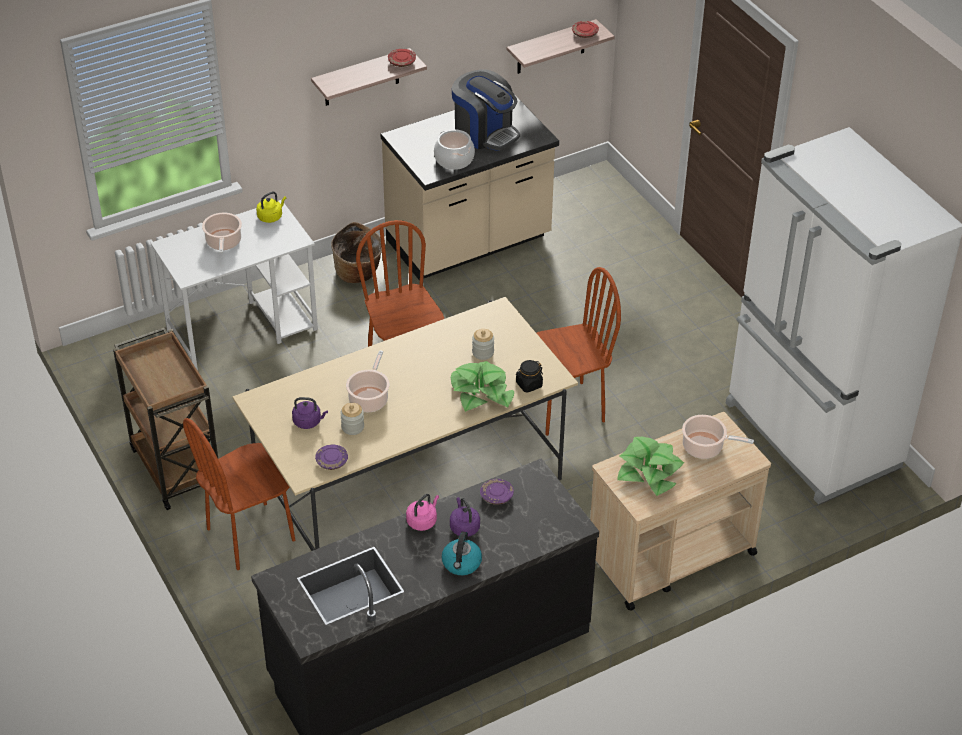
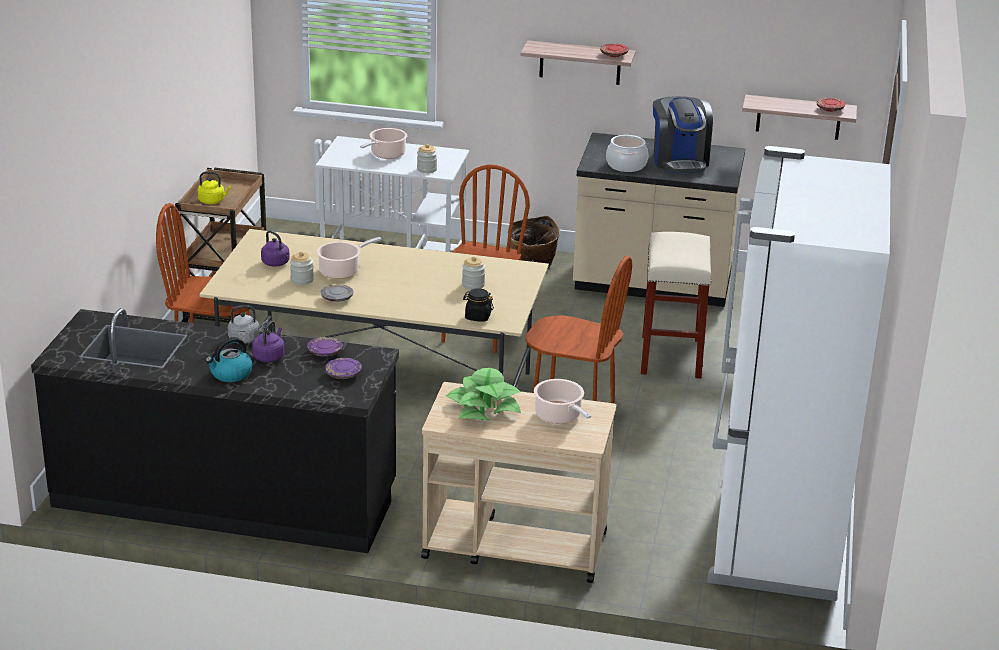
camera: 40 degrees right, 15 degrees down
(271, 216) = (445, 155): yellow kettle -> yellow kettle (213, 201)
(279, 242) = (427, 169): none -> jar
(332, 461) = (254, 290): purple plate -> purple plate (343, 374)
(405, 430) = (337, 298): none -> grey plate
(422, 521) = (246, 339): pink kettle -> grey kettle
(481, 393) = (431, 305): potted plant -> none
(566, 310) = (671, 357): none -> beige stool

